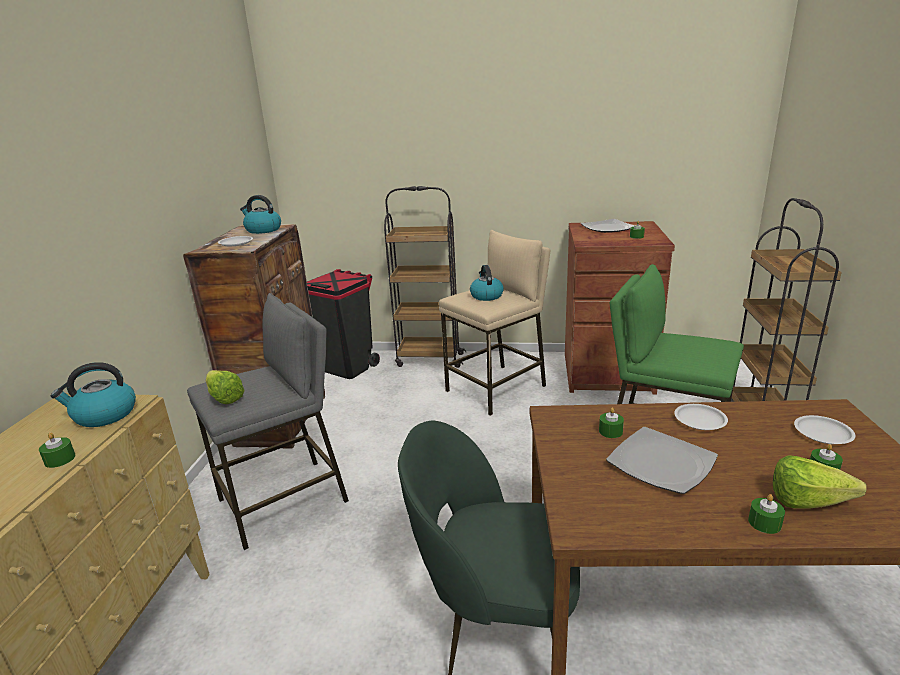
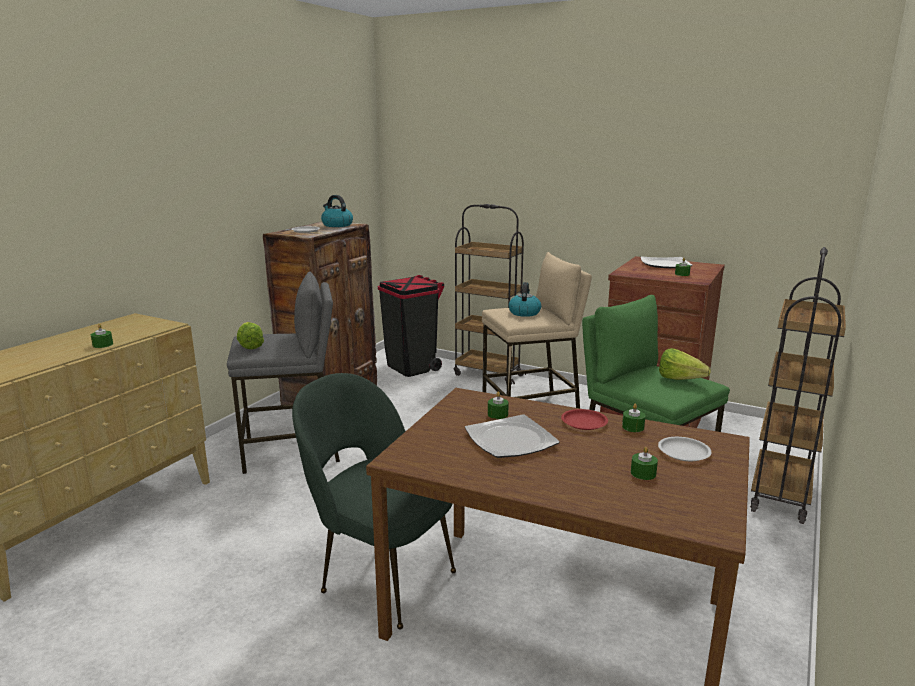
camera: 20 degrees right, 5 degrees down
(104, 415) = (147, 328): kettle -> none
(700, 420) = (584, 423): white plate -> red plate
(764, 523) = (542, 489): green candle -> green candle (633, 427)
(815, 504) = (601, 489): lettuce -> lettuce (683, 380)

